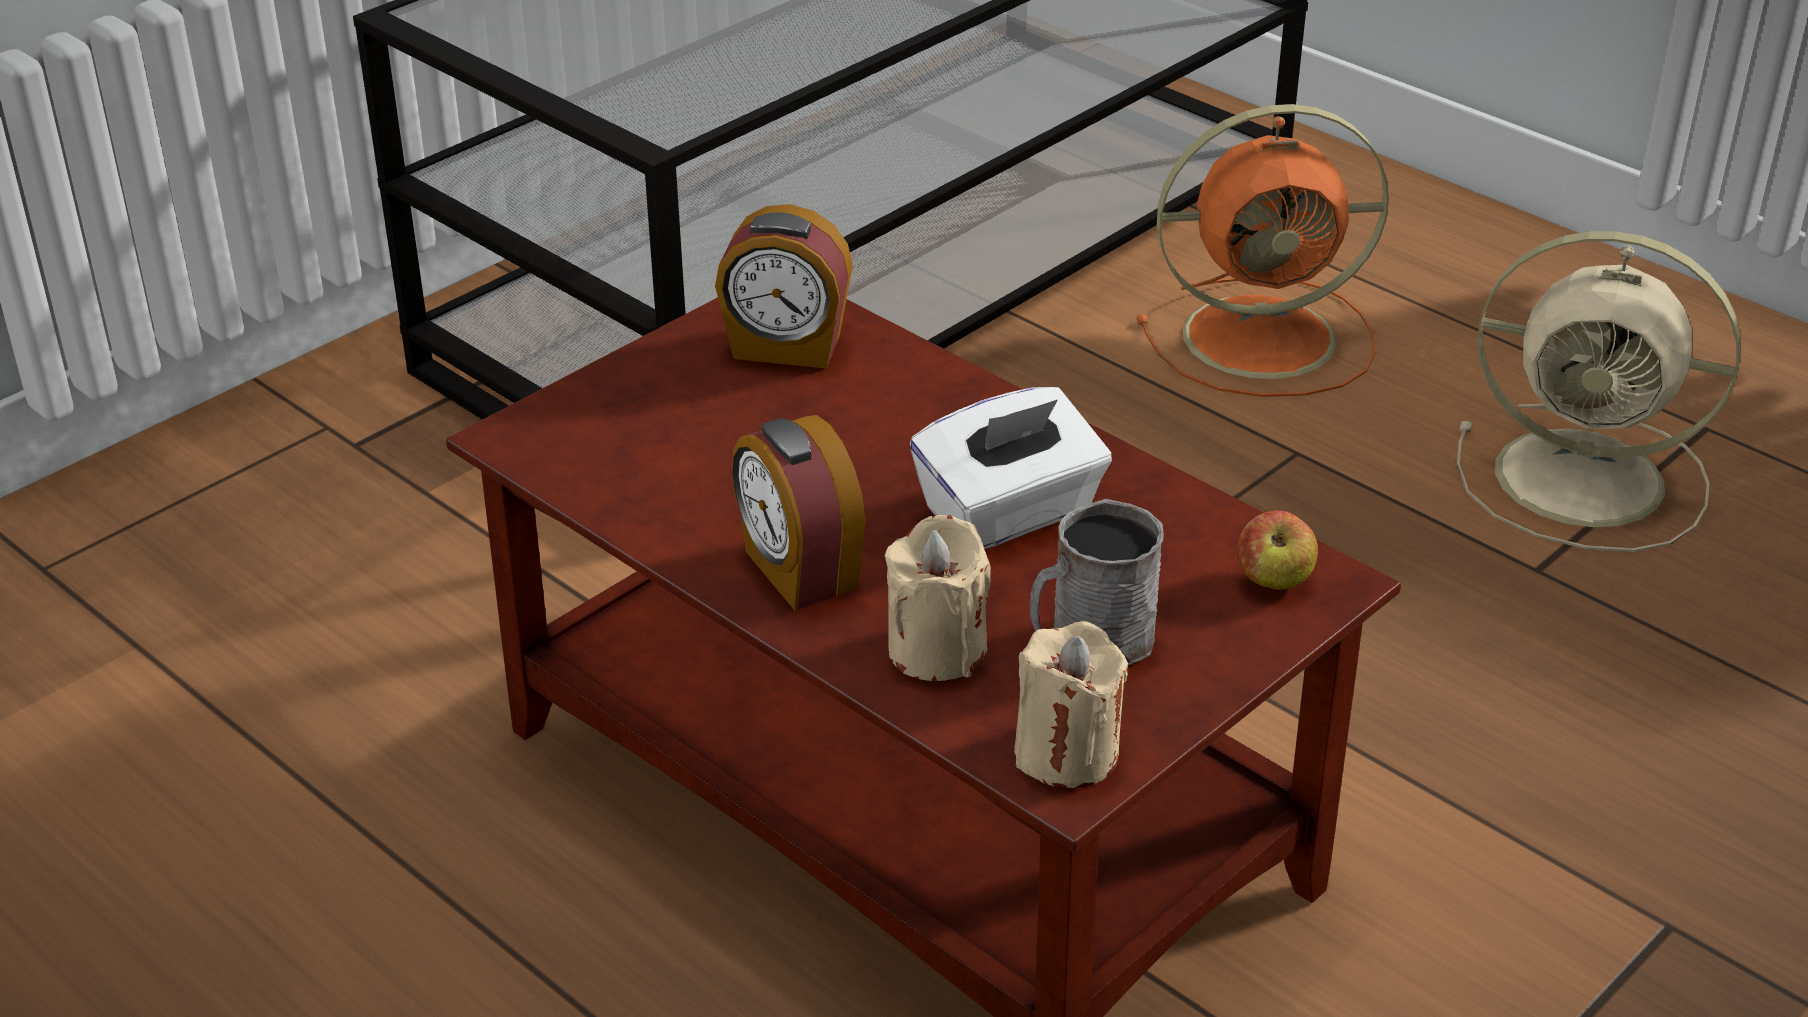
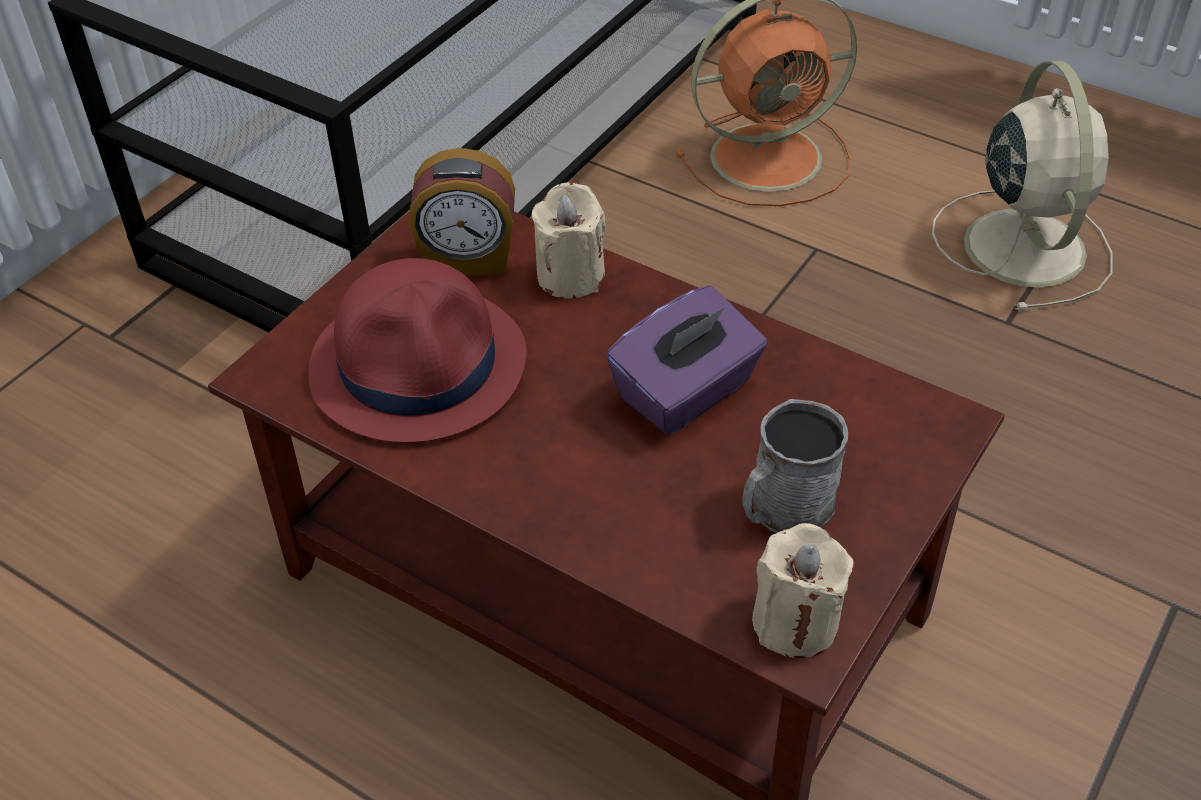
camera: 10 degrees left, 10 degrees up
(698, 447) = (420, 365): none -> red hat
(798, 571) = (531, 474): alarm clock -> none
(937, 650) = (664, 535): beige candle -> beige candle (570, 276)
(1010, 513) = (686, 393): white tissue box -> purple tissue box
(1273, 581) = (909, 427): apple -> none
(1587, 480) = (1022, 244): beige fan -> beige fan turned 105 degrees counterclockwise

